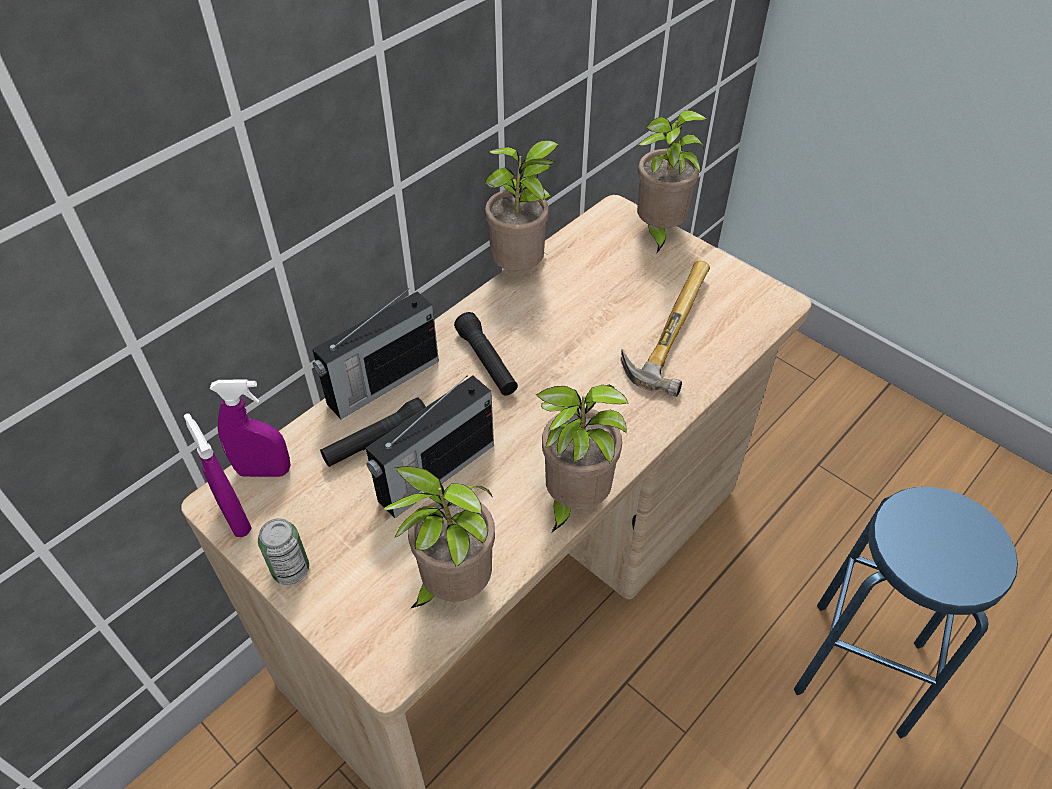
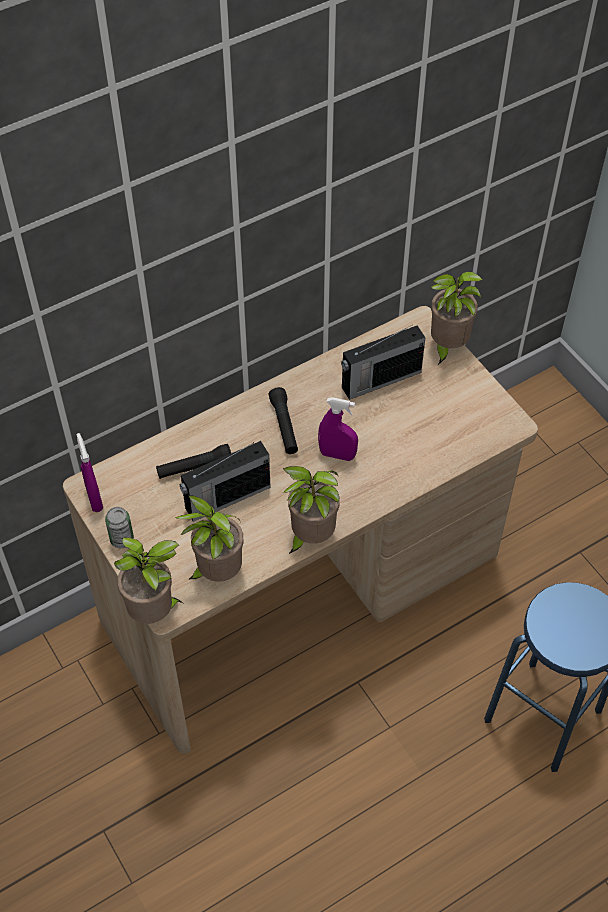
camera: 15 degrees right, 5 degrees up
(264, 471) = (118, 472): purple spray bottle -> purple spray bottle (337, 455)
(381, 383) = (208, 426): radio -> radio (379, 380)
(521, 269) = (332, 357): potted plant -> potted plant (154, 612)
(665, 329) = (419, 427): hammer -> none

